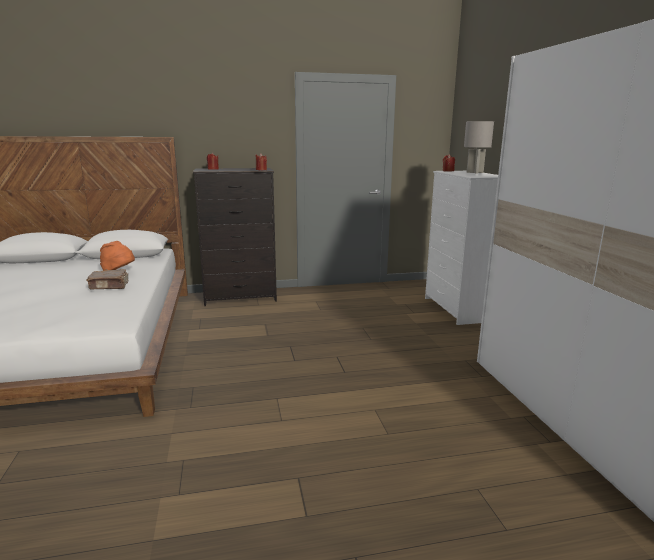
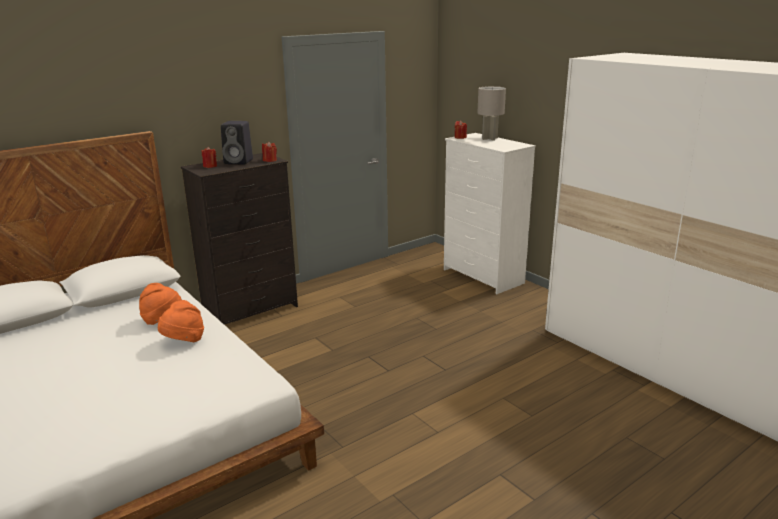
camera: 25 degrees left, 5 degrees up
(109, 286) = (184, 341): brown book -> orange hat
(238, 169) = (239, 161): none -> black speaker

